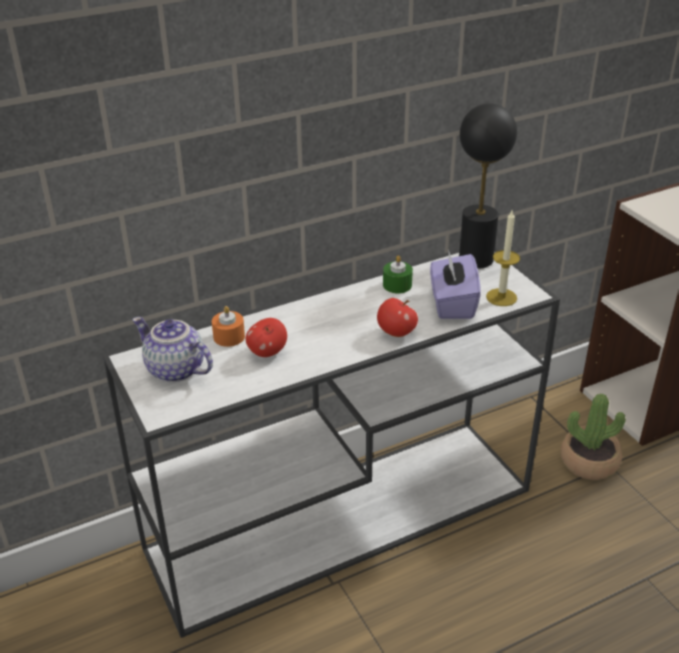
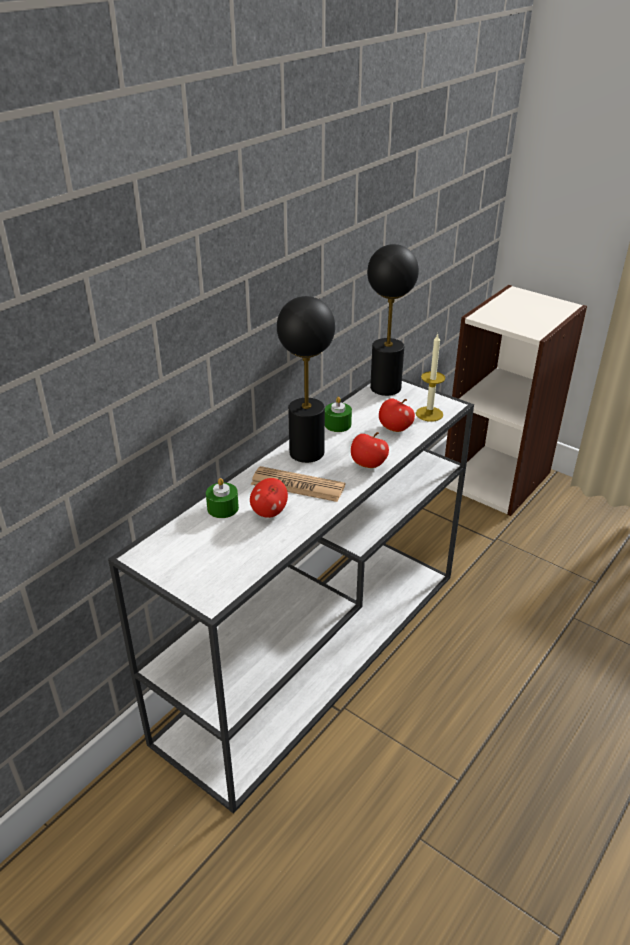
camera: 25 degrees left, 0 degrees up
(174, 370) = (193, 553): teapot -> none
(229, 337) = (223, 508): orange candle -> green candle
(312, 334) = (297, 485): none -> newspaper
(344, 305) = (306, 453): none -> black table lamp
(452, 303) = (395, 428): purple tissue box -> apple
(589, 462) = (480, 540): potted plant -> none

